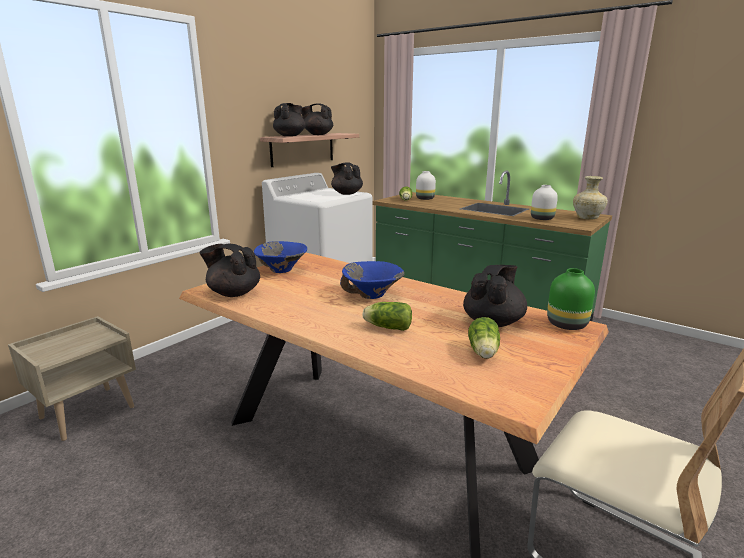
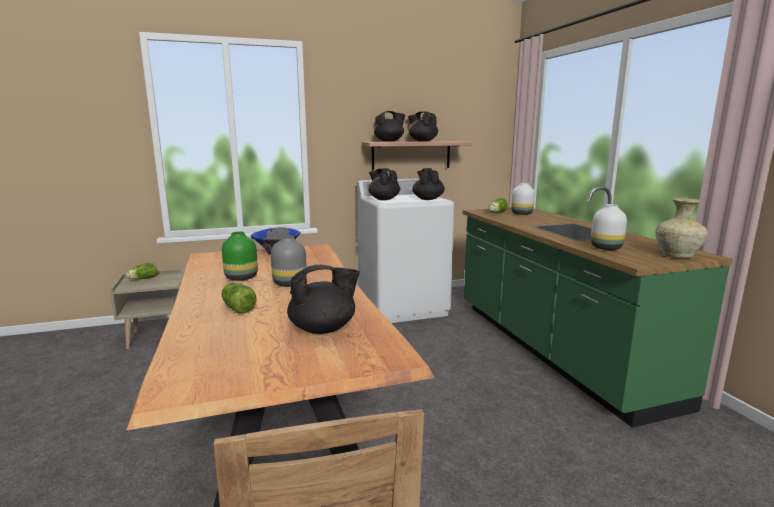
camera: 35 degrees right, 5 degrees down
(233, 293) = (211, 261): black teapot -> black teapot (383, 199)
(372, 295) = (289, 284): blue bowl -> grey vase
(483, 352) = (250, 348): lettuce -> lettuce (142, 279)
(566, 324) = (385, 352): green vase -> green vase (242, 277)

